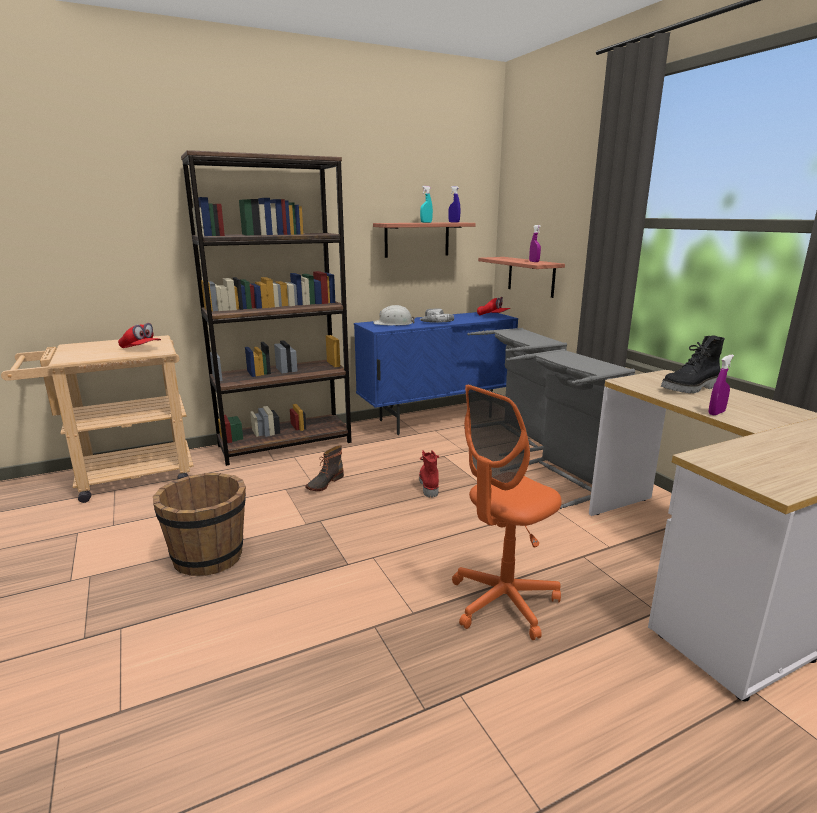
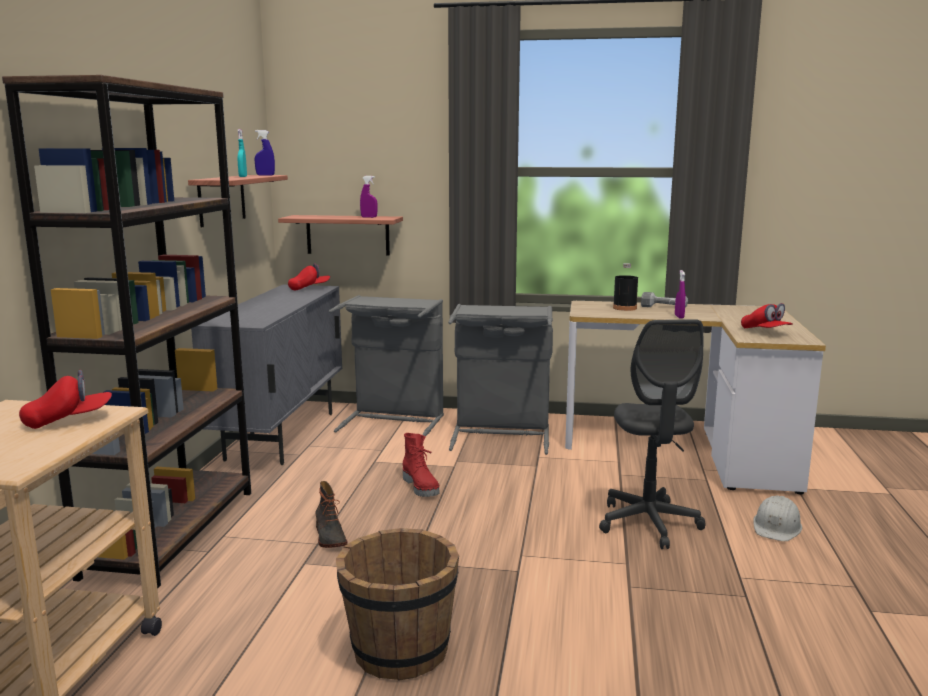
camera: 55 degrees left, 5 degrees down
(393, 323) = (243, 315): white hard hat -> white hard hat (777, 527)
(429, 484) = (421, 487): red boot -> red boot turned 150 degrees counterclockwise
(432, 321) = (272, 304): power drill -> power drill (663, 308)
(436, 419) = (282, 435): blue cabinet -> grey cabinet
(503, 602) = (648, 523): orange office chair -> grey office chair
(690, 389) = (624, 308): black boot -> black bottle
(760, 461) = (765, 332): none -> red cap

